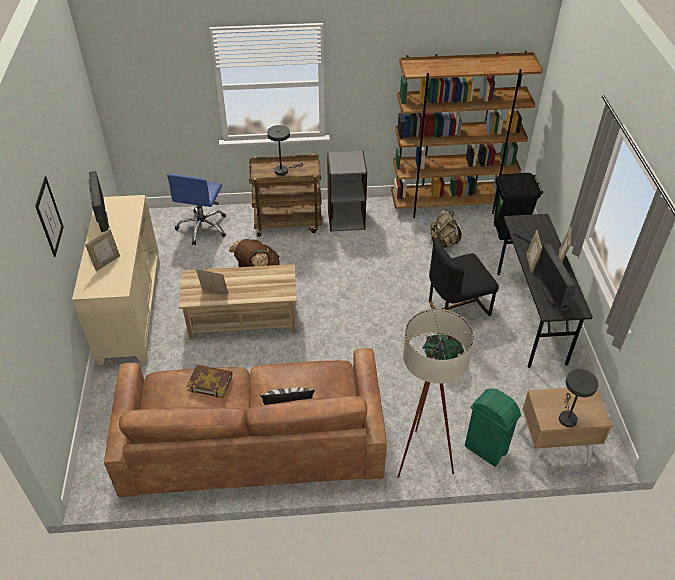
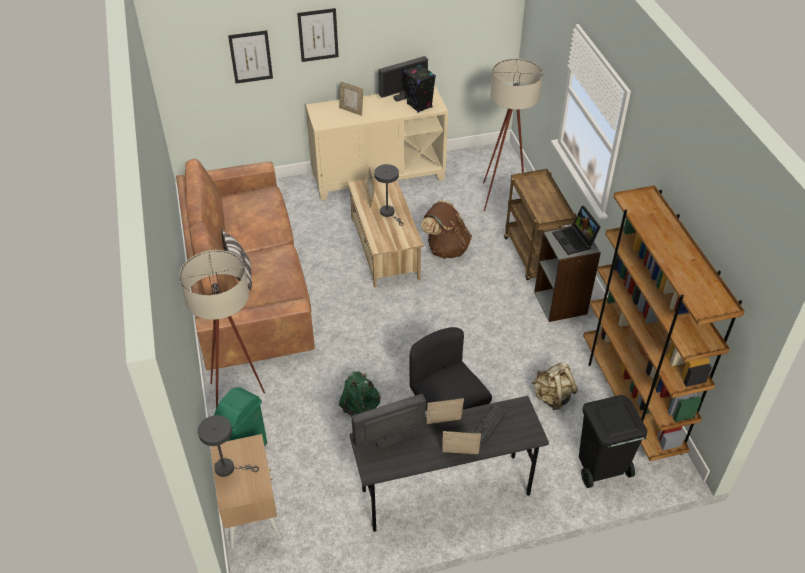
camera: 80 degrees right, 0 degrees up
(37, 289) = (251, 57): none -> picture
(126, 212) = (419, 106): none -> black speaker
(203, 227) = (503, 197): blue office chair -> beige floor lamp
(210, 382) = (267, 219): book -> none
(283, 170) = (541, 199): grey table lamp -> grey table lamp (389, 213)
(346, 159) = (575, 240): none -> laptop

